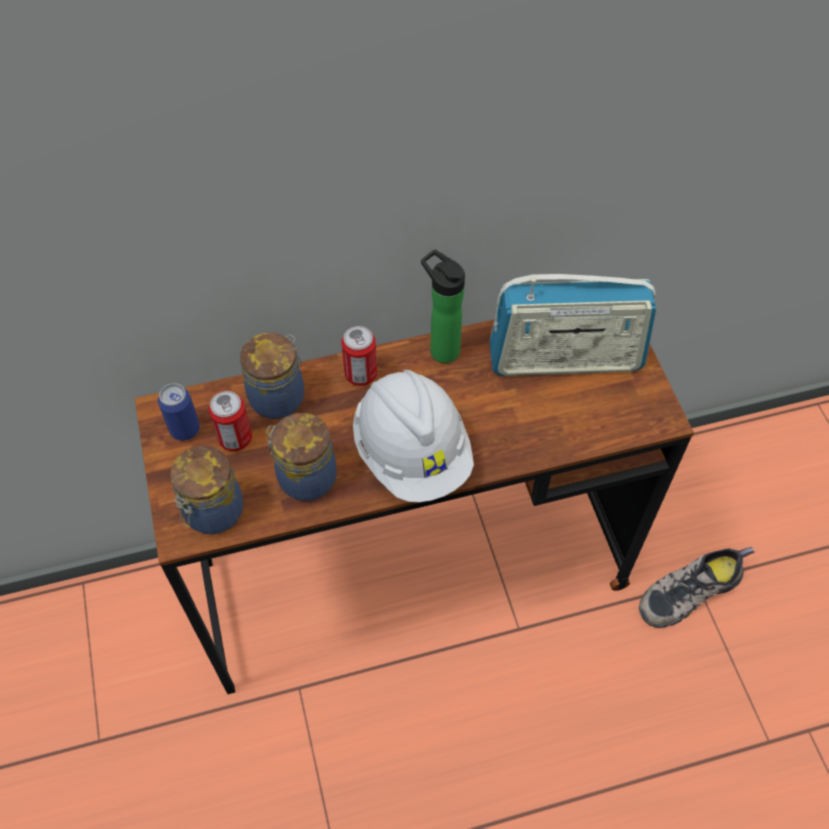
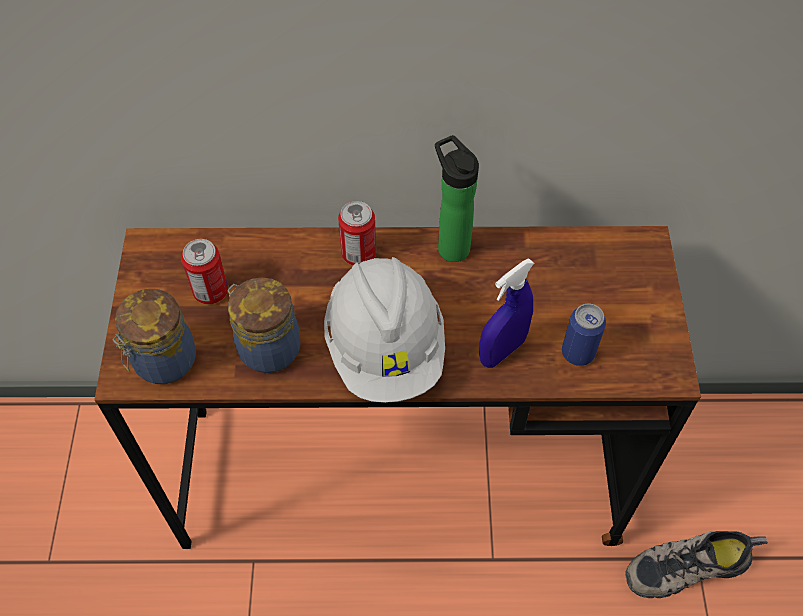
camera: 15 degrees right, 0 degrees up
(185, 429) = (164, 271): can -> can (578, 353)
(279, 396) = (268, 258): jar -> none
(515, 432) = (502, 351): none -> blue spray bottle
(565, 360) = (580, 286): radio -> none

